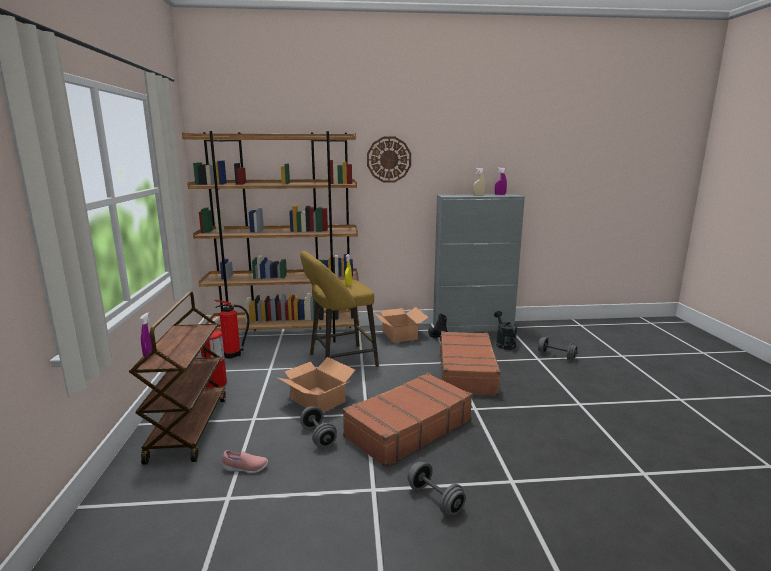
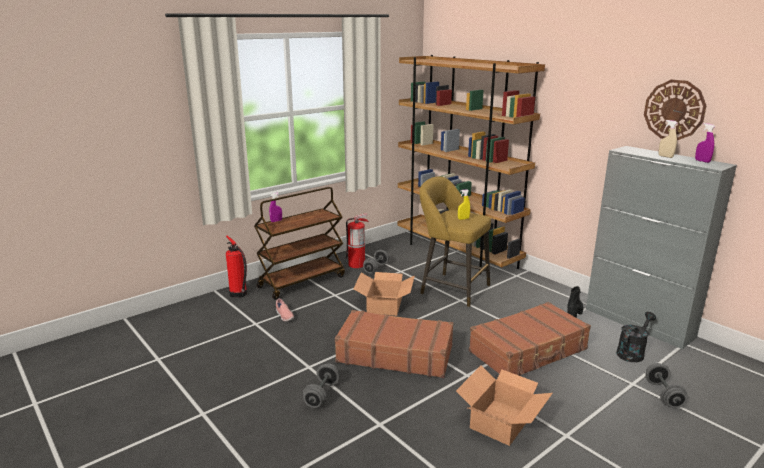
camera: 55 degrees right, 5 degrees up
(234, 355) = (400, 251): fire extinguisher -> fire extinguisher (239, 294)
(318, 436) = (342, 324): grey dumbbell -> grey dumbbell (376, 268)
(389, 159) = (578, 96): wall clock -> wall clock (674, 110)
(399, 335) = (544, 294): cardboard box -> cardboard box (500, 422)

